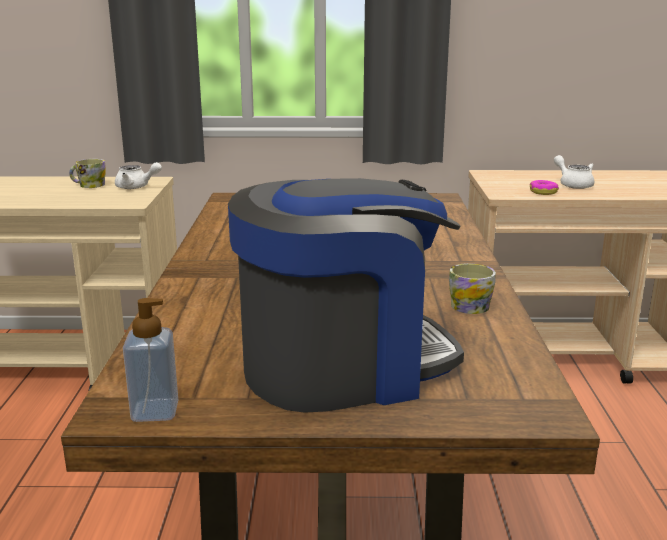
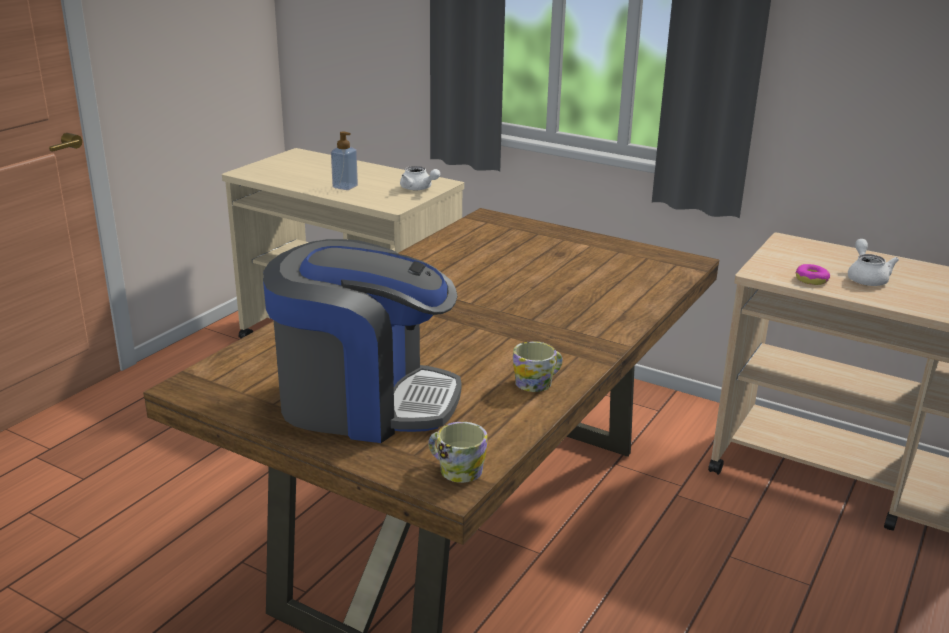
camera: 30 degrees right, 5 degrees up
(88, 185) = (382, 179): mug -> mug (455, 469)
(155, 411) = (209, 393): soap dispenser -> soap dispenser (345, 187)

